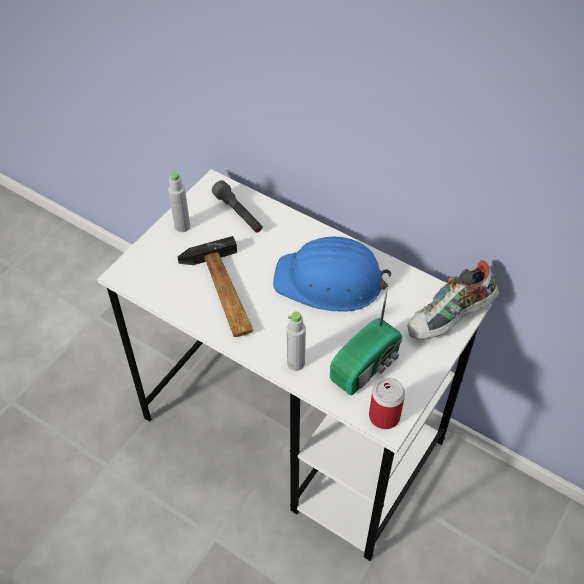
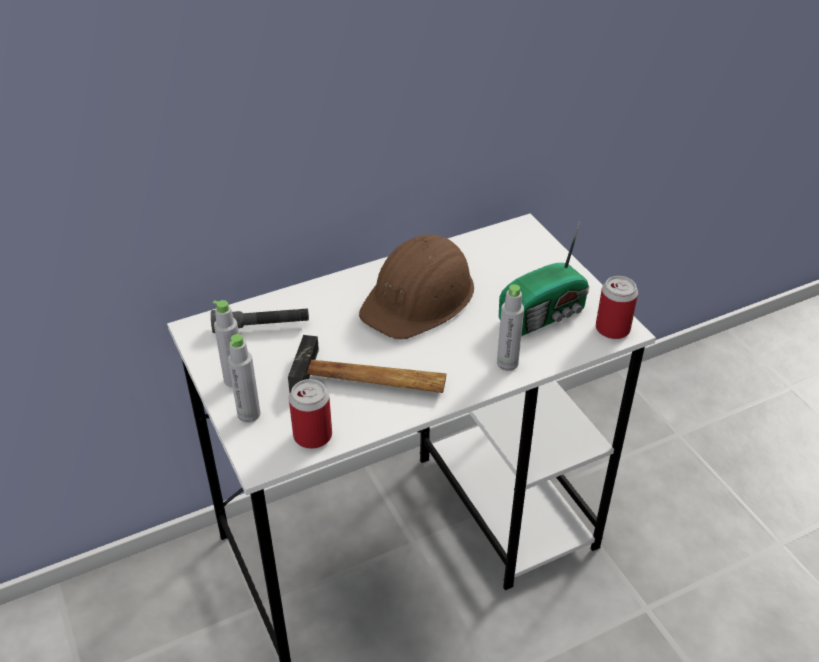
camera: 60 degrees left, 10 degrees down
(157, 248) = (249, 414): none -> grey bottle
(158, 288) = (312, 435): none -> can
(330, 281) = (420, 298): blue hard hat -> brown hard hat
(367, 365) = (545, 315): radio -> radio turned 75 degrees clockwise
(450, 319) = (529, 243): shoe -> none

